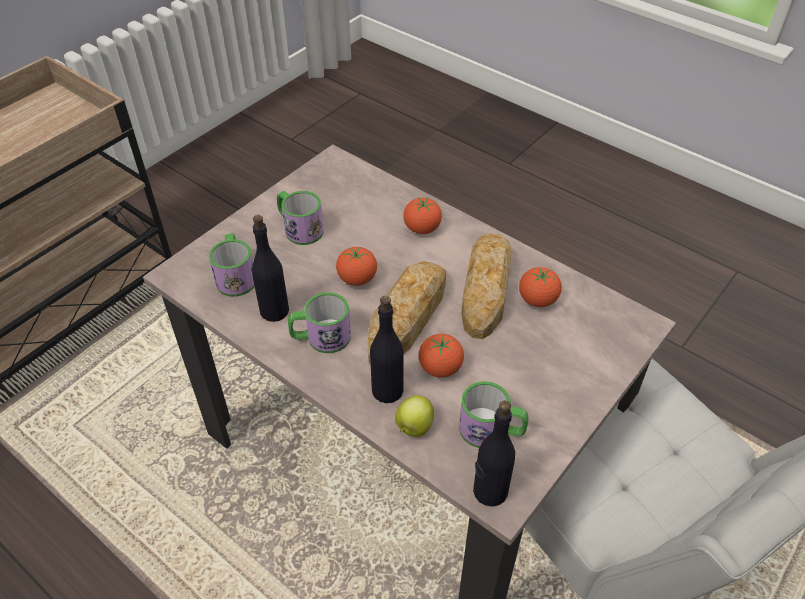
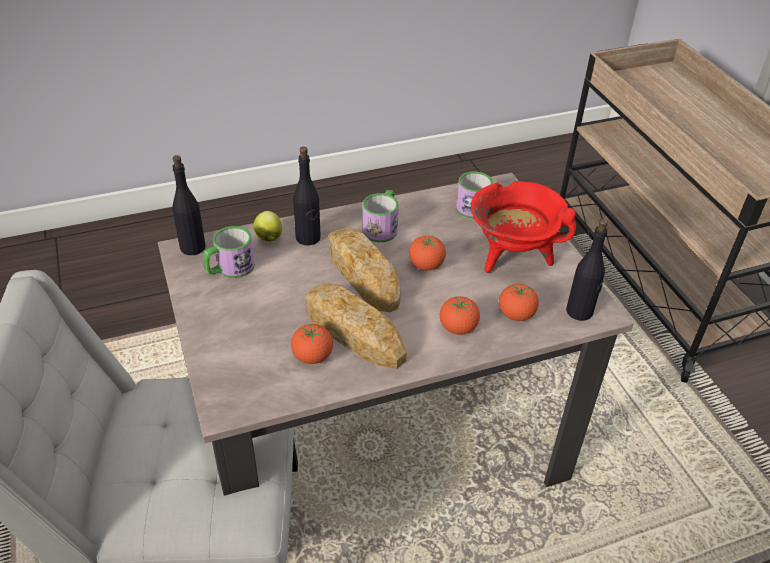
camera: 120 degrees right, 5 degrees down
(274, 310) = (427, 215): black bottle -> black bottle (580, 311)
(299, 228) = (512, 257): mug -> red cooking pot
(440, 368) = (301, 269): tomato -> tomato (516, 315)

